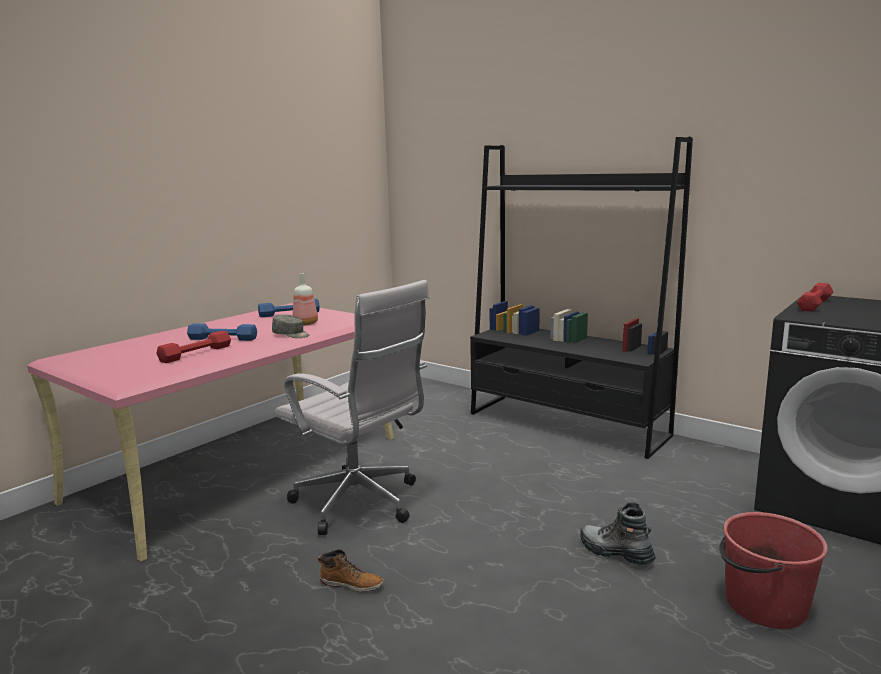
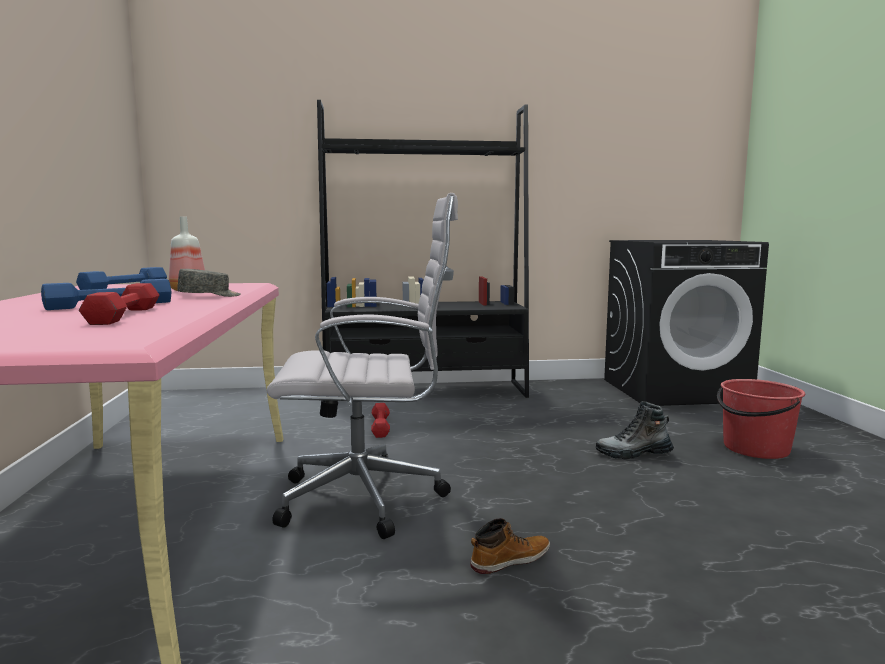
camera: 45 degrees left, 5 degrees down
(815, 304) = (641, 240): red dumbbell -> red dumbbell (380, 426)

